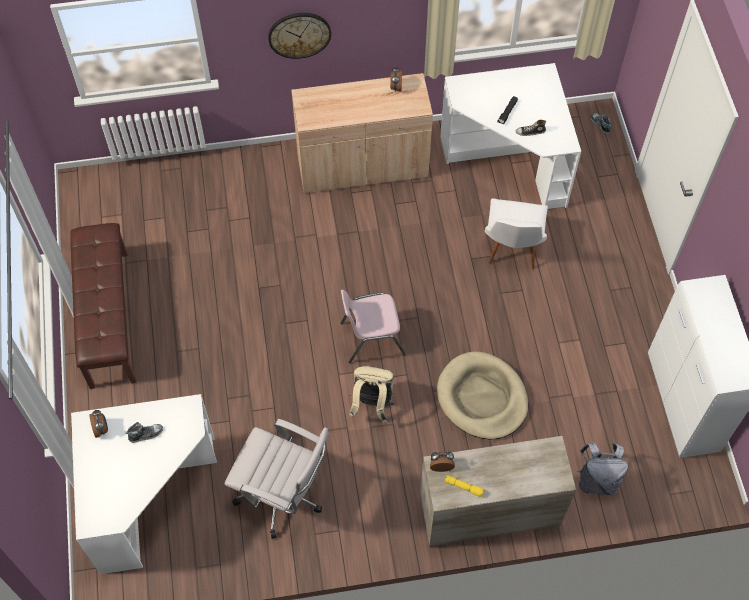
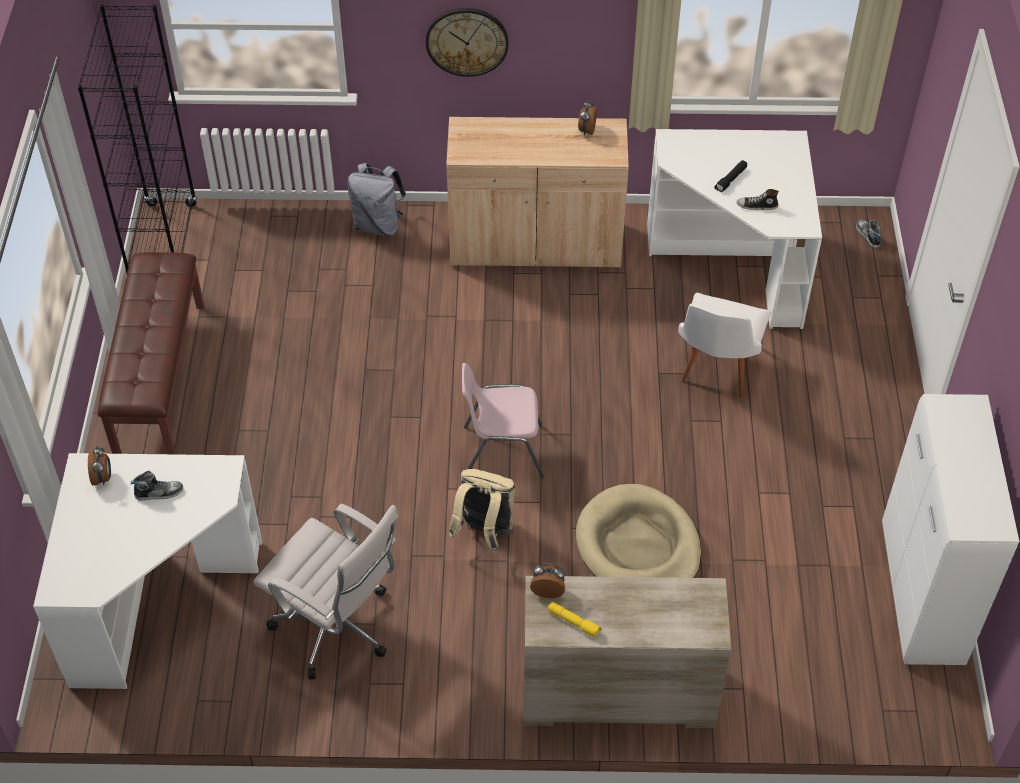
camera: 10 degrees right, 10 degrees down
(85, 206) = (164, 244): none -> black bookcase
(597, 480) = (780, 675): grey backpack -> grey backpack (378, 225)

